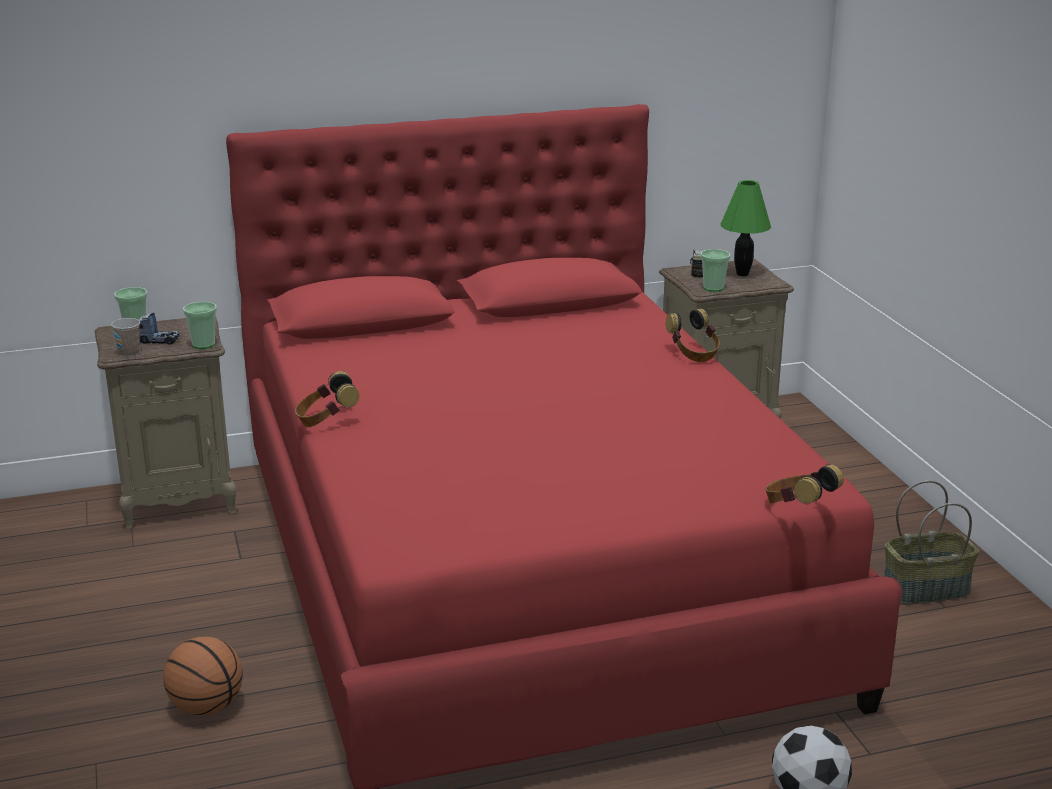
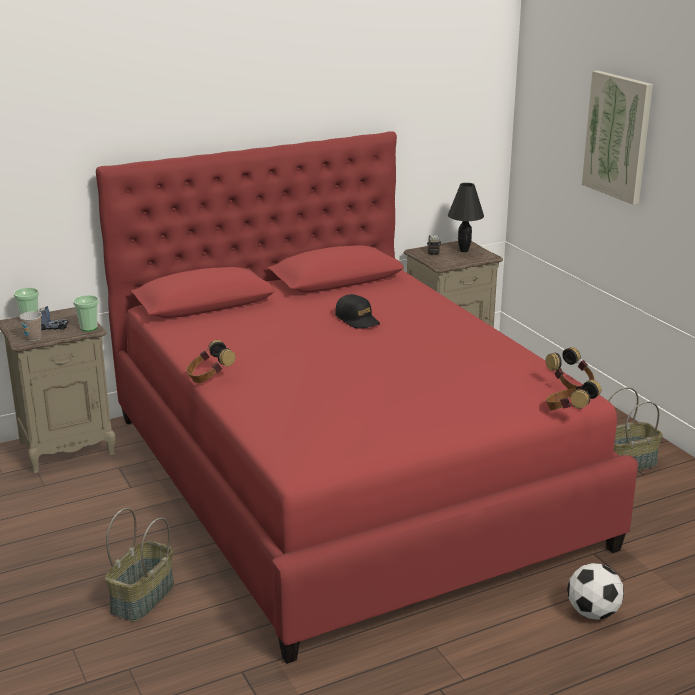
camera: 10 degrees left, 0 degrees up
(206, 707) = (143, 598): basketball -> basket
(555, 358) = (357, 319): none -> black cap
(693, 354) = (454, 310): headphones -> headphones (570, 386)
(713, 288) = (447, 262): cup -> none
(742, 274) = (464, 250): green table lamp -> black table lamp
(951, 123) = (618, 136): none -> picture

